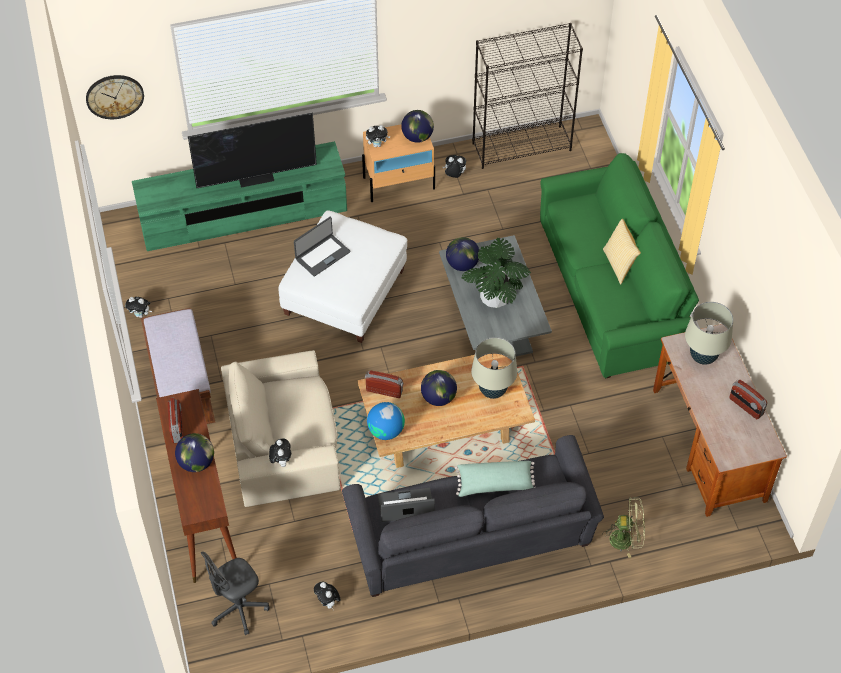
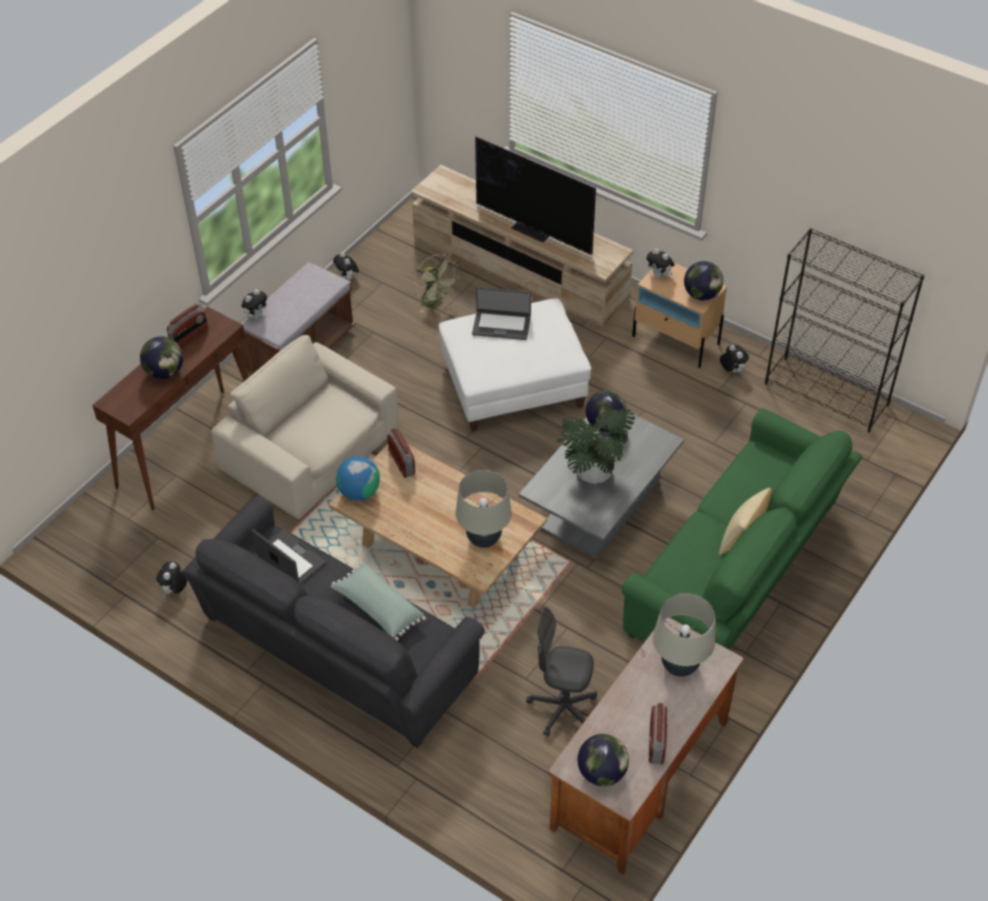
camera: 50 degrees right, 5 degrees down
(114, 96) = (451, 63): wall clock -> none
(238, 609) = (115, 534): grey office chair -> grey office chair (562, 708)
(243, 215) = (519, 269): green tv stand -> beige tv stand
(281, 461) = (253, 442): plush toy -> plush toy (256, 315)
(438, 398) = (434, 505): globe -> globe (602, 772)
(626, 539) = (455, 776): green fan -> green fan (435, 302)

